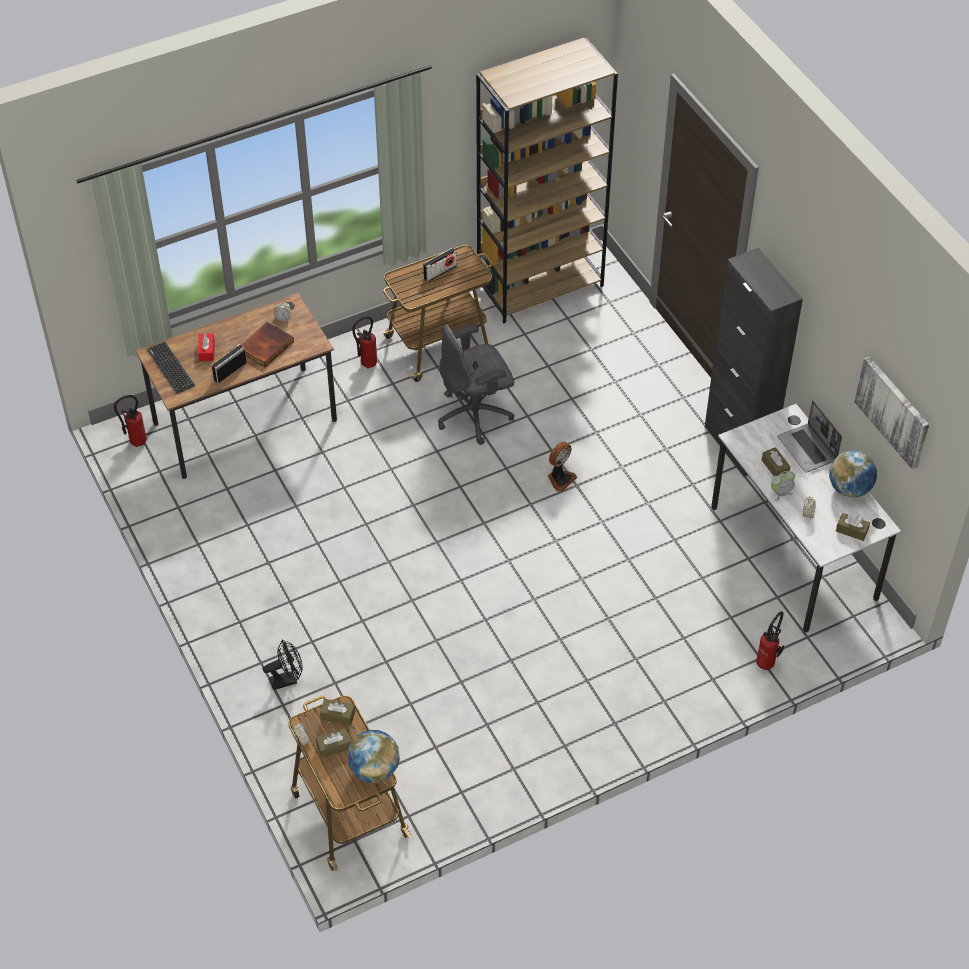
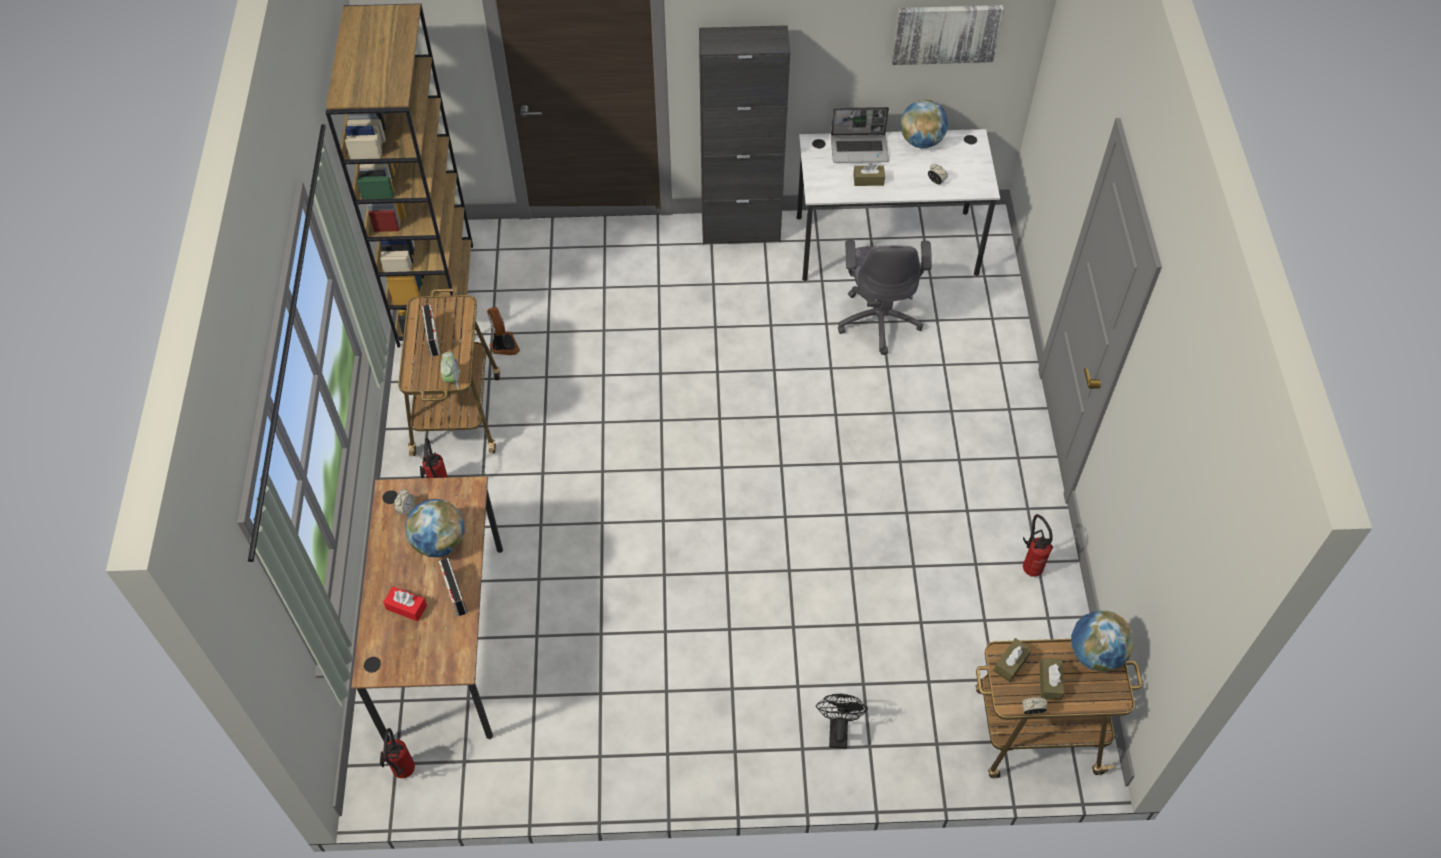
camera: 65 degrees left, 5 degrees up
(171, 368) = (408, 656): keyboard -> none
(265, 346) = (439, 542): book -> globe
(475, 415) = (575, 418): grey office chair -> grey office chair (879, 319)
(560, 478) = (701, 381): fan -> fan (503, 345)
(767, 662) = (999, 315): fire extinguisher -> fire extinguisher (1031, 566)
(781, 493) = (901, 189): alarm clock -> alarm clock (452, 379)
(851, 530) = (970, 160): brown tissue box -> none

